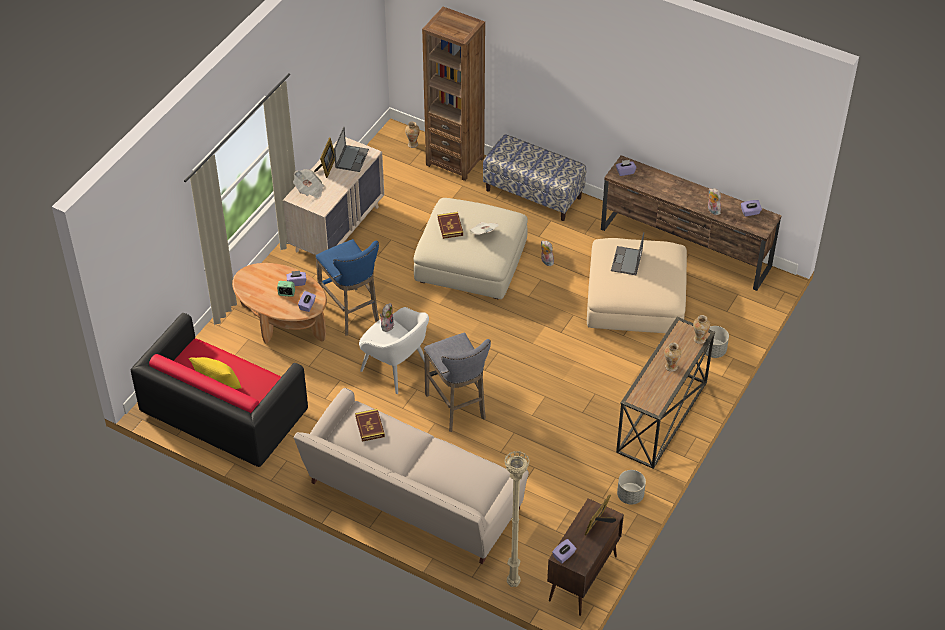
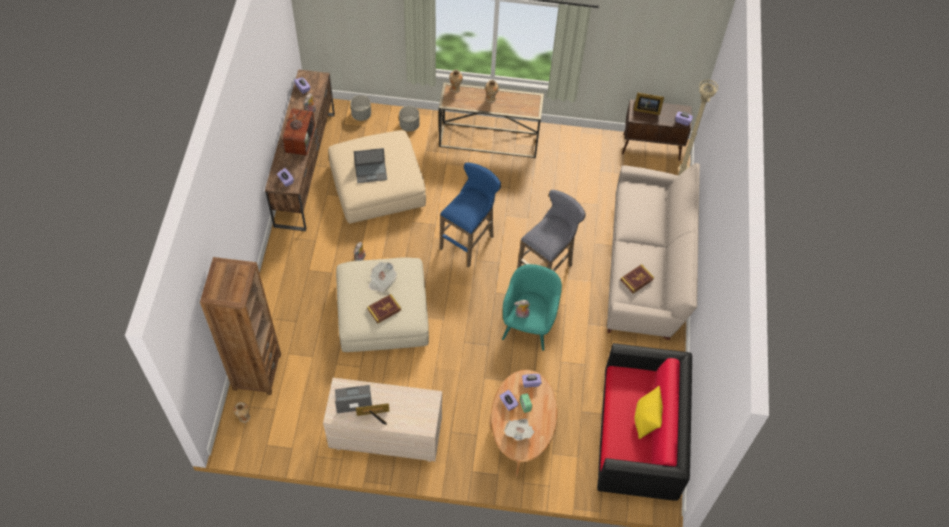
camera: 115 degrees left, 10 degrees up
(309, 190) = (412, 418): newspaper -> newspaper (519, 432)
(351, 314) = (485, 382): blue stool -> blue stool (469, 241)
(395, 368) = (528, 325): white armchair -> turquoise armchair
(533, 194) = (279, 293): bench -> none
(630, 496) = (569, 140): grey planter -> grey planter (361, 115)
(676, 193) = (299, 140): none -> television

